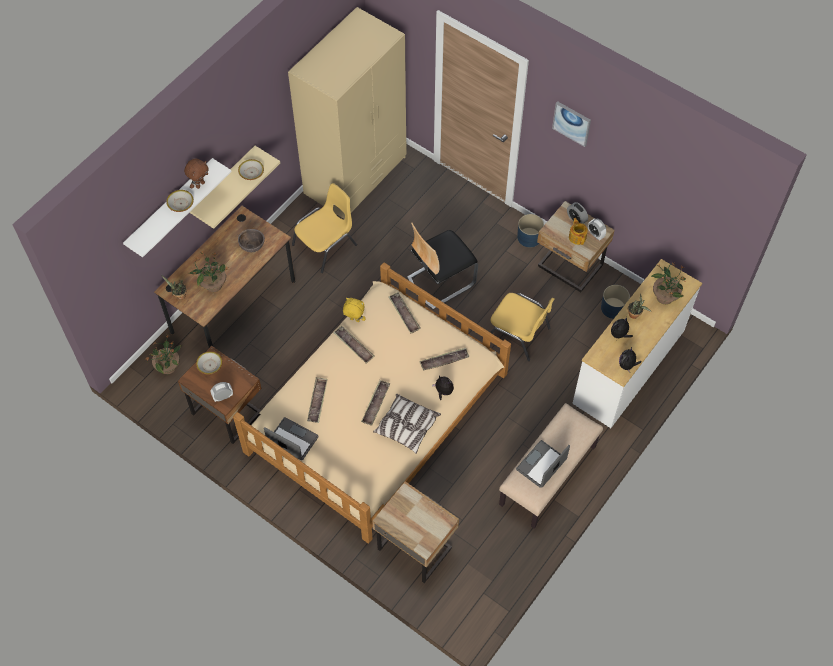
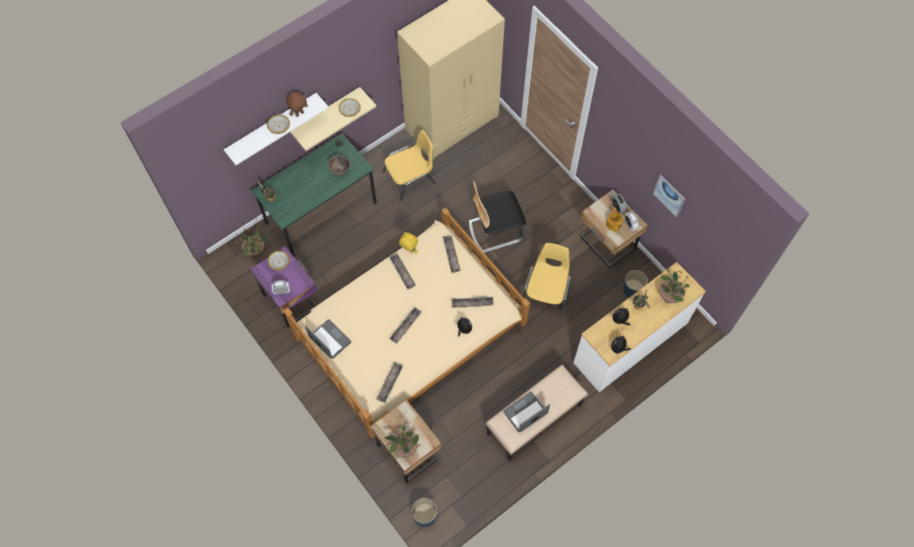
camera: 15 degrees right, 5 degrees up
(213, 285) = (299, 195): potted plant -> potted plant (404, 447)
(227, 412) = (291, 300): brown nightstand -> purple nightstand
(233, 307) = (321, 213): brown desk -> green desk
(317, 401) = (359, 312): tray -> tray (390, 383)
(407, 427) = (424, 352): pillow -> none
(518, 334) = (546, 292): yellow chair -> yellow chair turned 120 degrees counterclockwise
(529, 237) = (580, 210): blue planter -> blue planter (424, 515)
(571, 123) = (625, 129): picture -> picture (669, 195)

